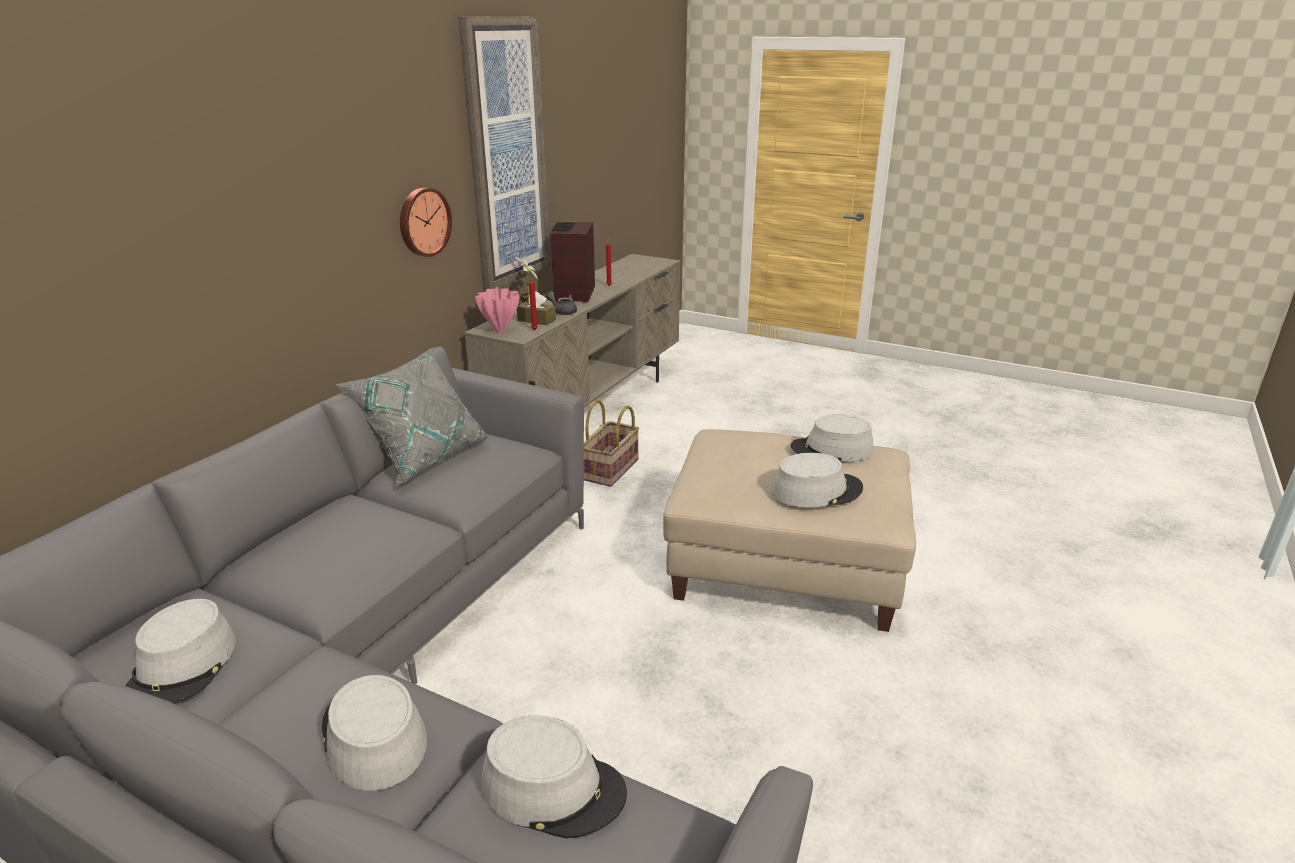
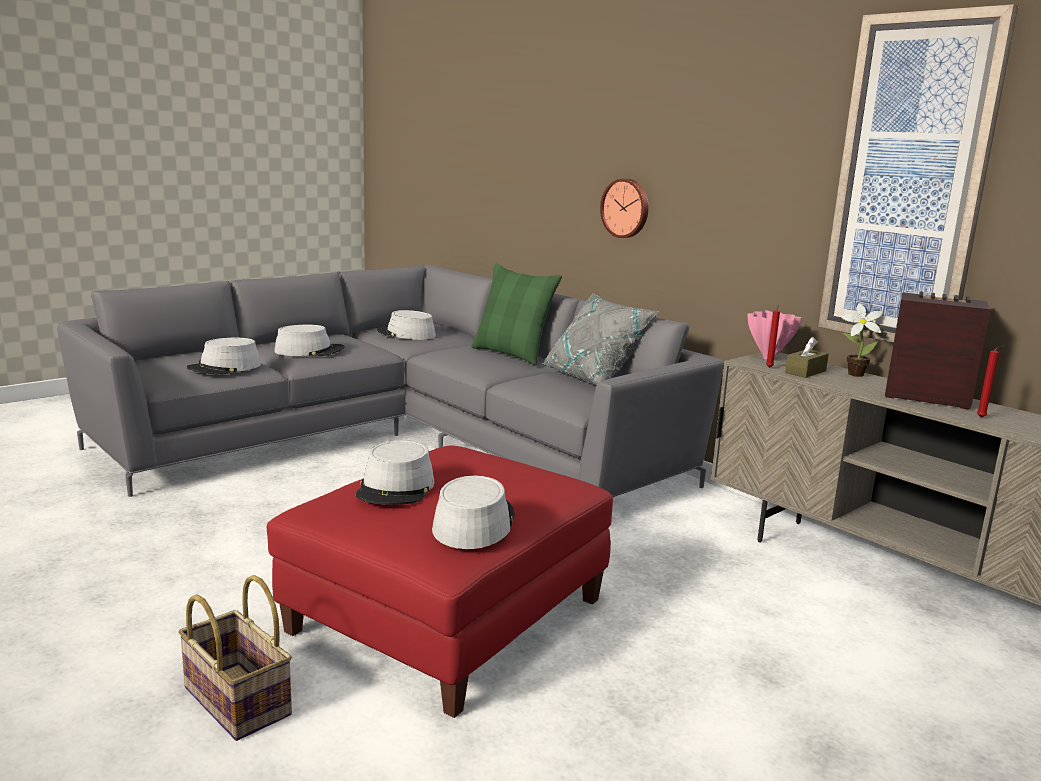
camera: 110 degrees right, 10 degrees down
(318, 528) = (512, 354): none -> green pillow
(423, 222) = (760, 220): wall clock -> wall clock (626, 208)
(562, 311) = (840, 383): grey teapot -> none
(611, 470) = (718, 565): basket -> basket (235, 702)
(786, 562) = (449, 615): beige ottoman -> red ottoman

